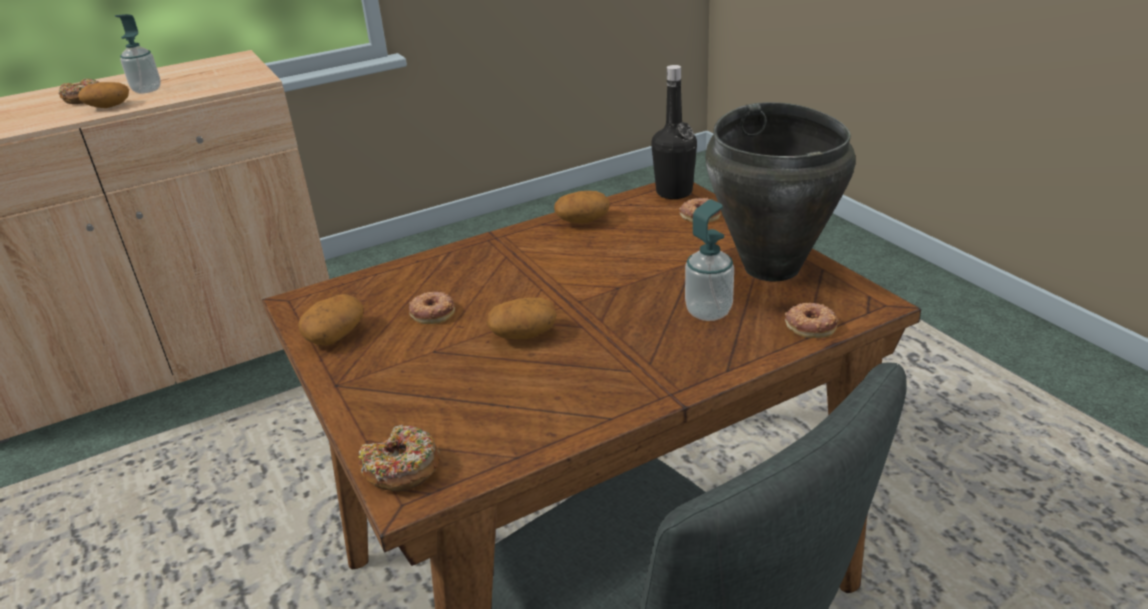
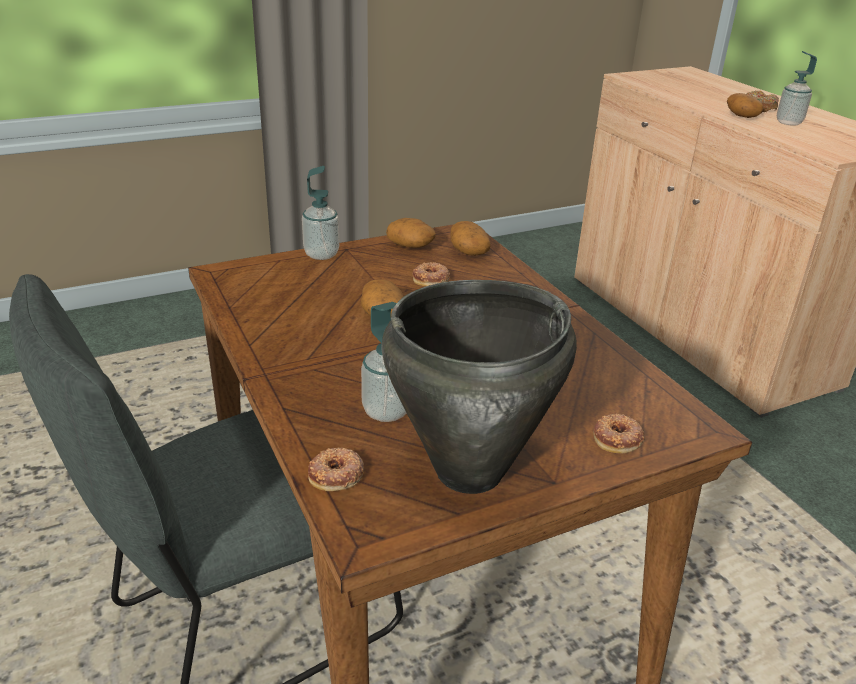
camera: 90 degrees right, 0 degrees up
(352, 403) = (321, 254): none -> soap dispenser
(402, 469) = (242, 270): donut -> none
(582, 221) = (600, 356): potato -> potato (468, 251)
(674, 192) = (686, 427): black bottle -> none

